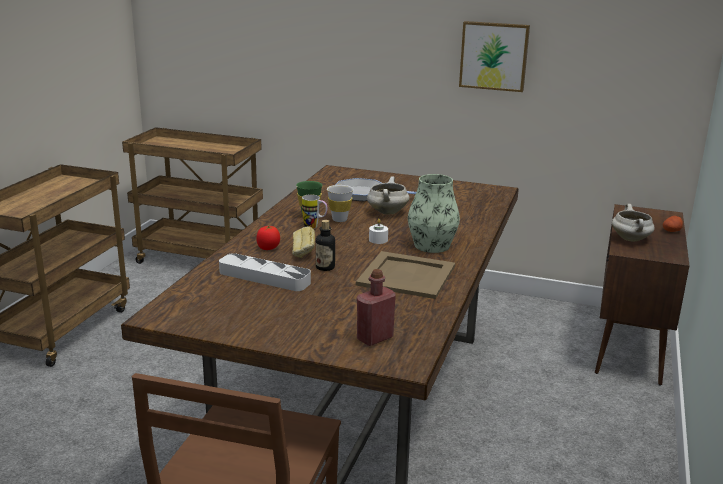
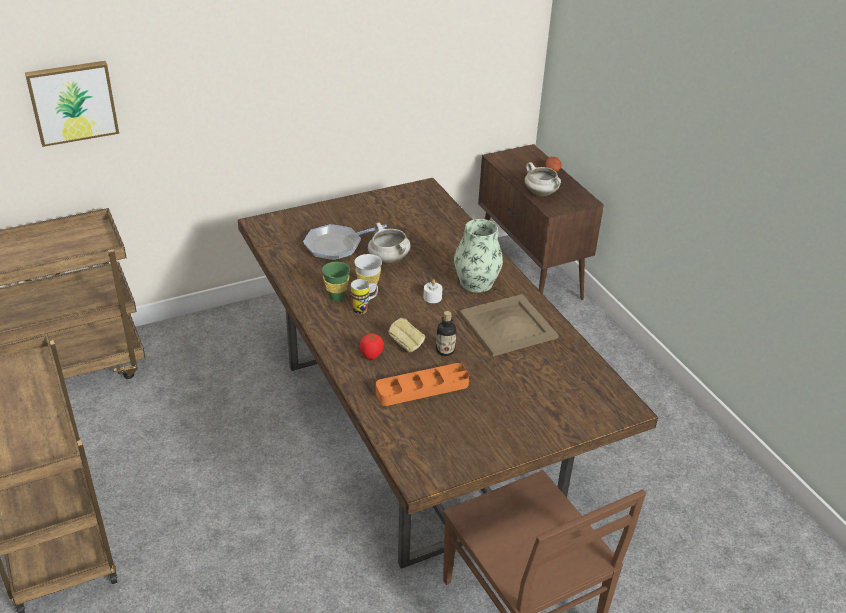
camera: 45 degrees left, 15 degrees up
(264, 277) = (422, 388): grey tray -> orange tray
(375, 338) = (579, 399): red bottle -> none
(494, 56) = (363, 48): picture -> picture (72, 102)

